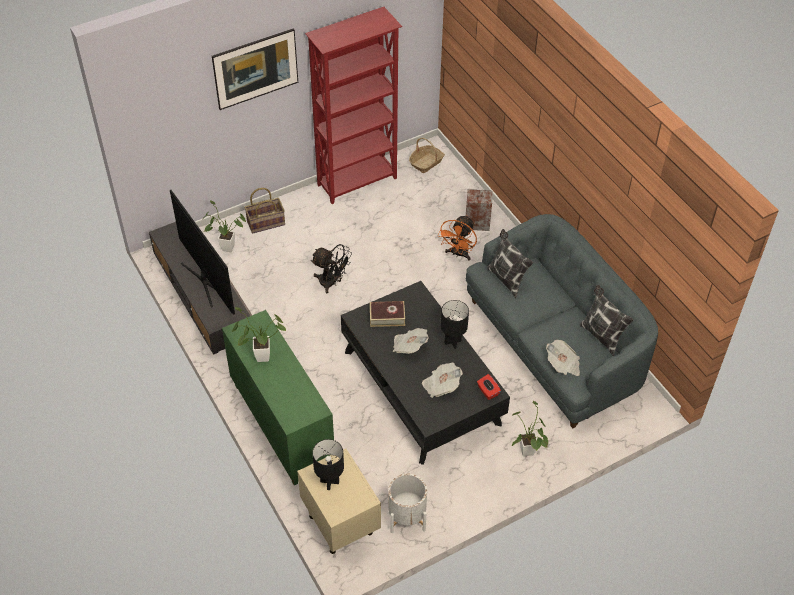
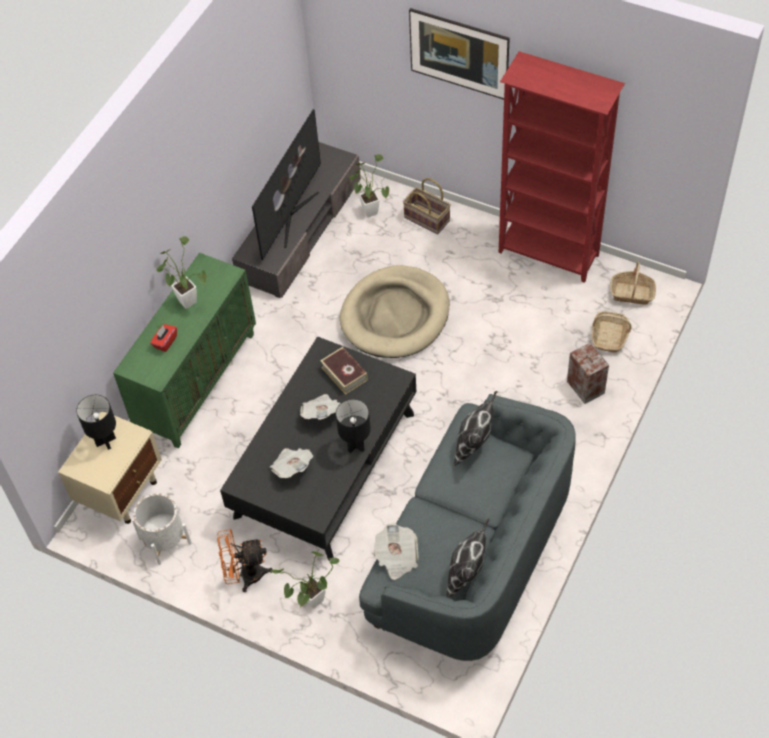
camera: 60 degrees right, 5 degrees up
(331, 283) = (395, 315): black fan -> beige dog bed
(449, 191) = (609, 337): none -> basket
(458, 254) = (526, 395): orange fan -> orange fan (245, 575)
(488, 391) = (315, 511): red tissue box -> red tissue box (165, 342)

